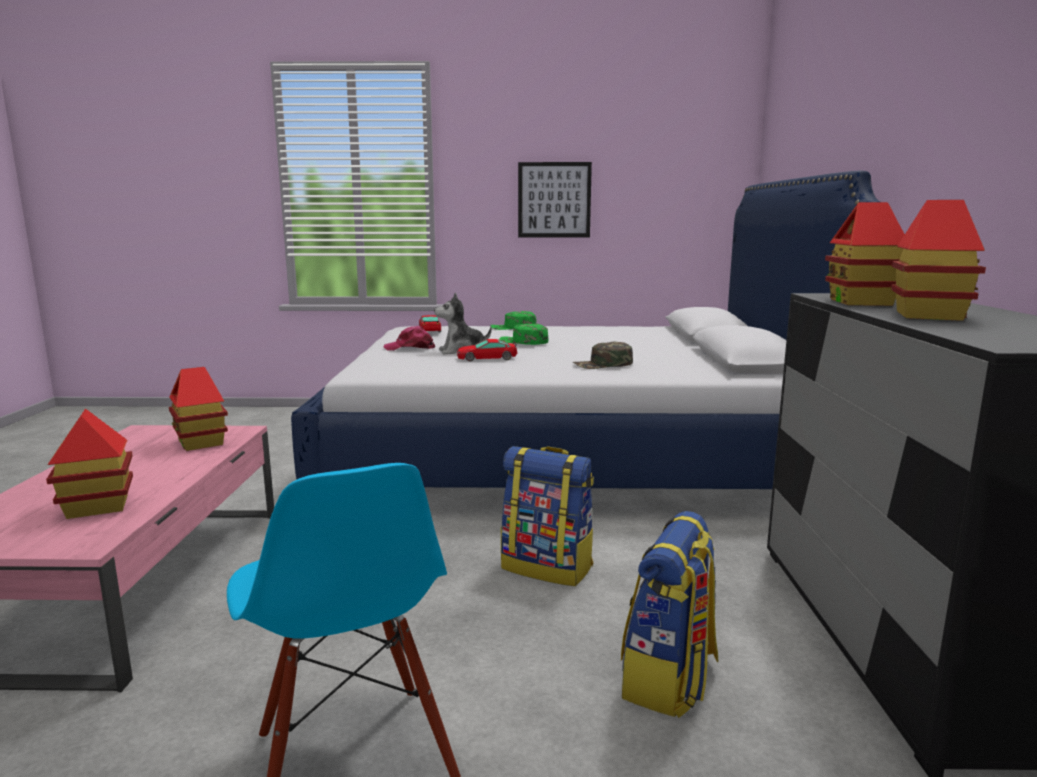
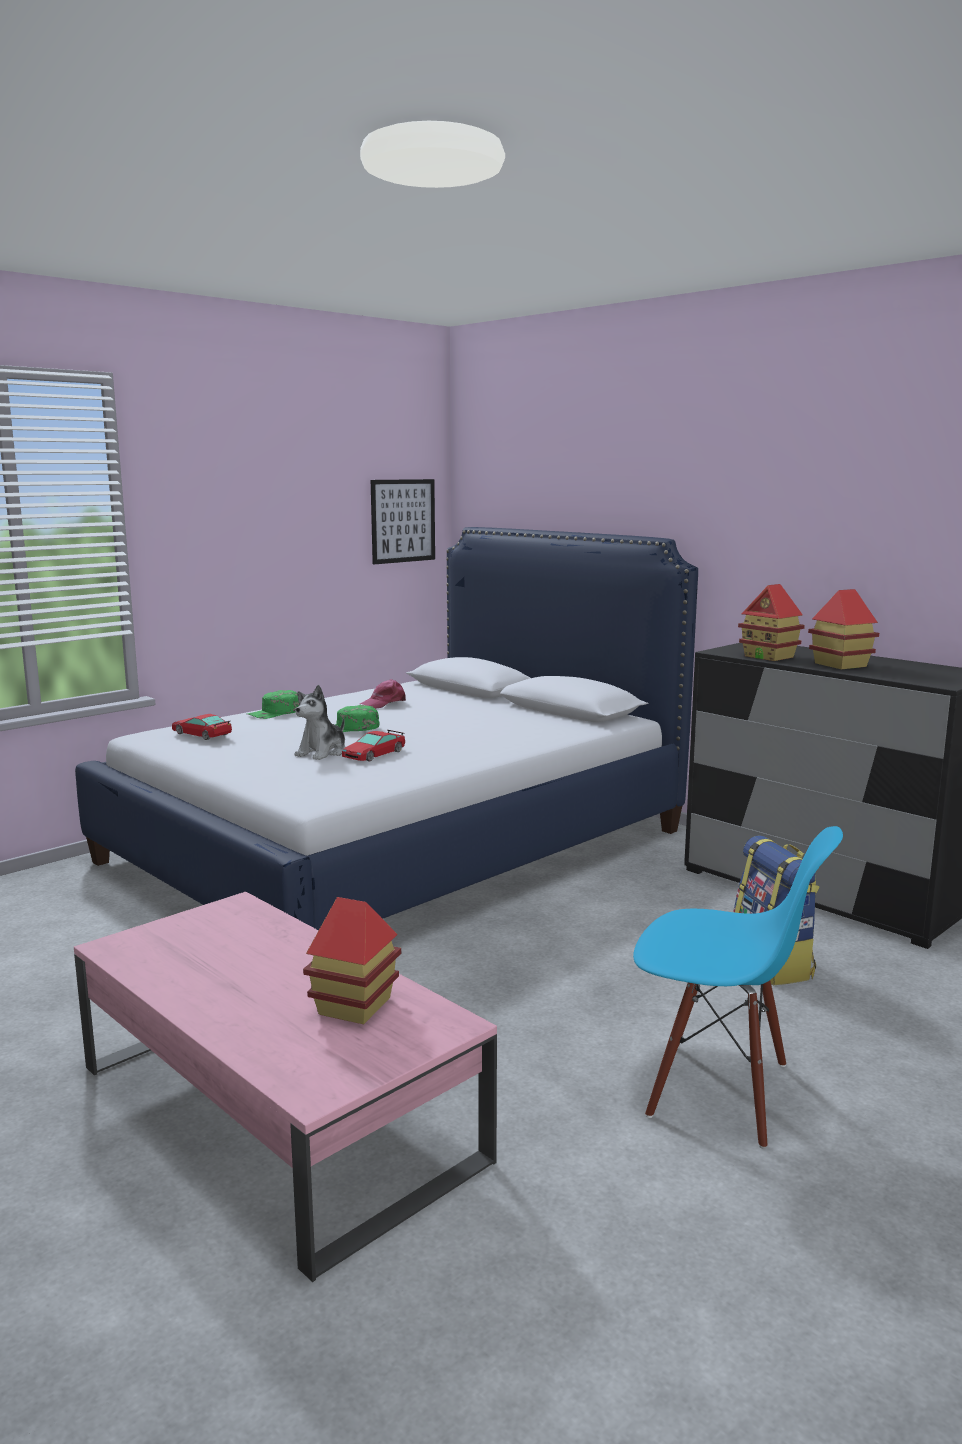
camera: 45 degrees left, 0 degrees up
(201, 443) = (240, 928): toy house -> none
(410, 348) = (257, 761): pink cap -> pink cap (384, 703)
(548, 567) = (582, 936): backpack -> none
(554, 200) = (269, 549): picture -> picture (403, 521)
(603, 364) = (490, 737): green cap -> none

